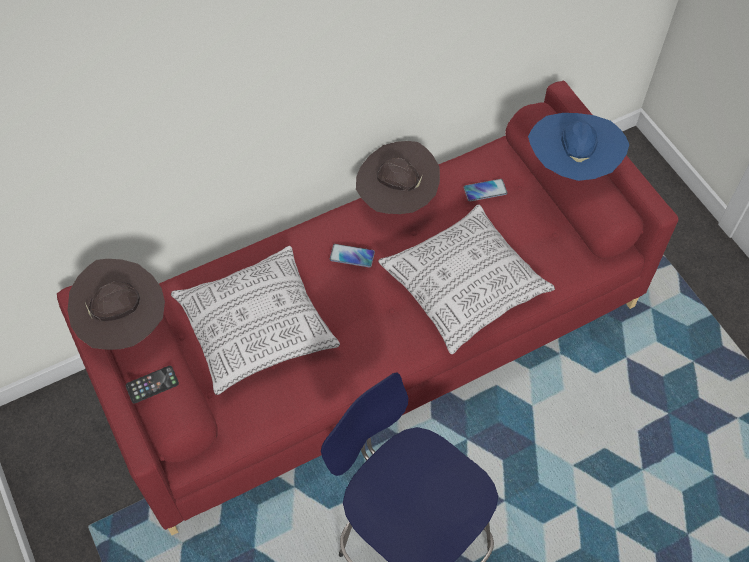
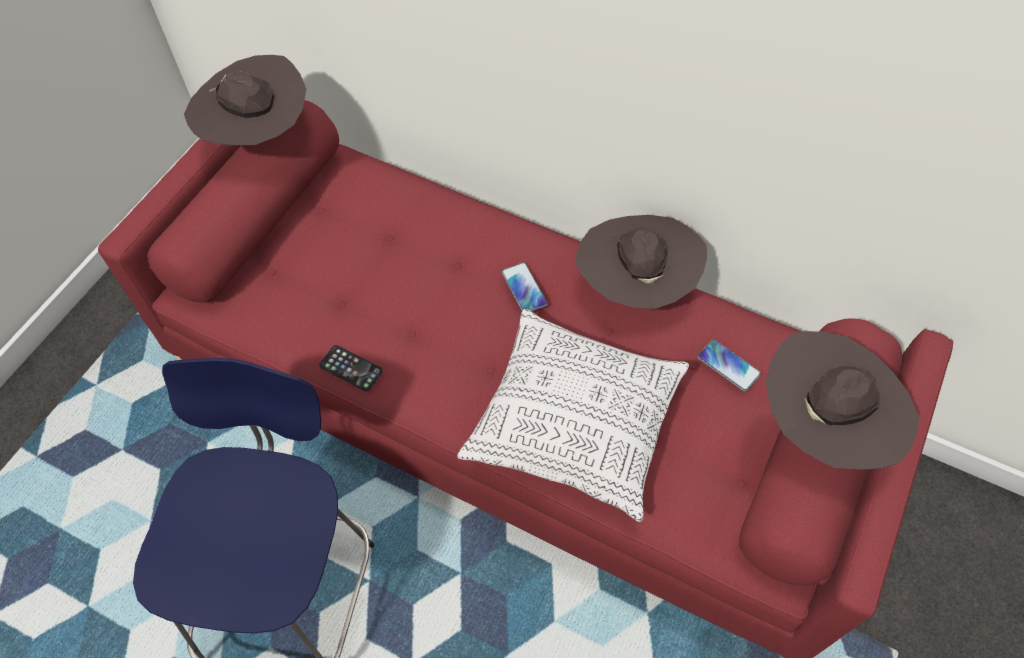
camera: 55 degrees right, 0 degrees up
(152, 384) = (203, 197): phone -> phone (351, 368)
(256, 329) = (369, 260): pillow -> none
(571, 166) = (823, 425): blue hat -> brown hat

